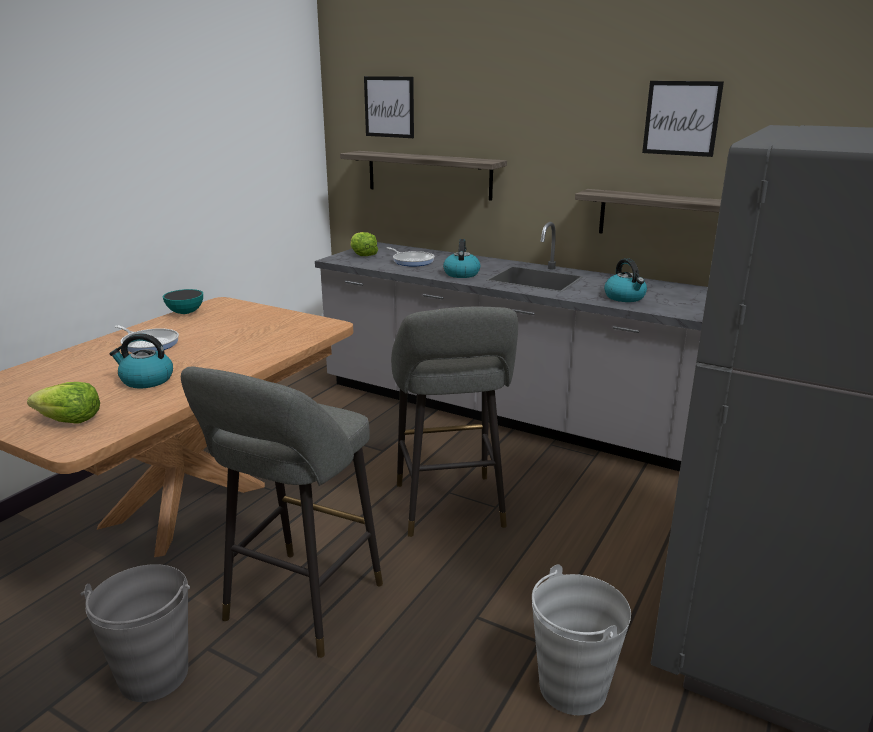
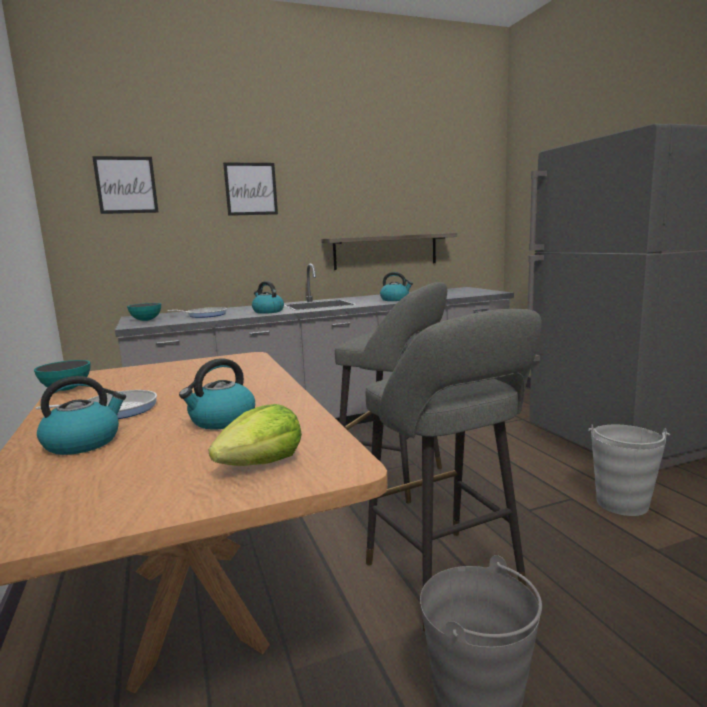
camera: 50 degrees left, 10 degrees down
(84, 362) = (83, 442): none -> kettle
(363, 254) = (146, 320): lettuce -> bowl
(428, 175) = (178, 244): shelf -> none
(681, 118) = (375, 185): picture -> picture (251, 189)

